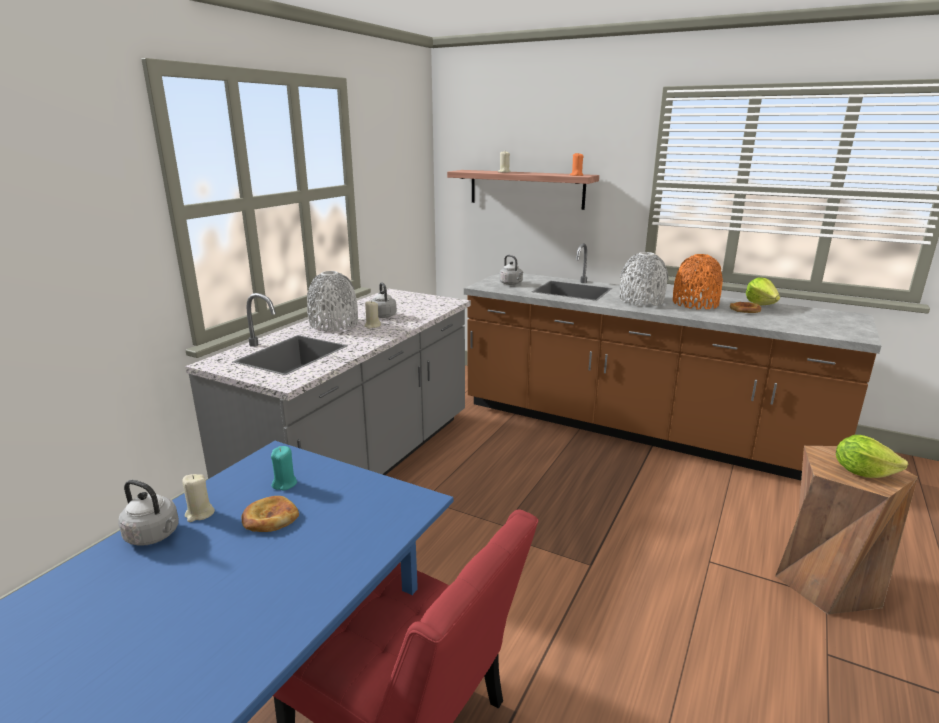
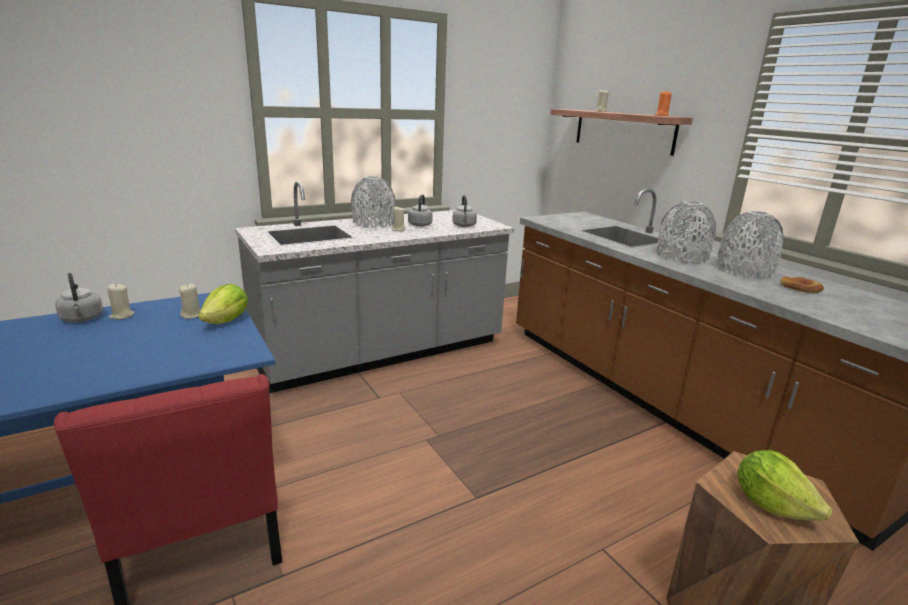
camera: 30 degrees right, 0 degrees up
(270, 518) = (149, 331): bread -> none
(284, 484) = (192, 315): turquoise candle -> beige candle
(512, 284) = (571, 221): grey kettle -> grey kettle (464, 226)
(695, 303) = (744, 270): orange vase -> grey vase
(760, 304) = (837, 287): lettuce -> lettuce (227, 321)

